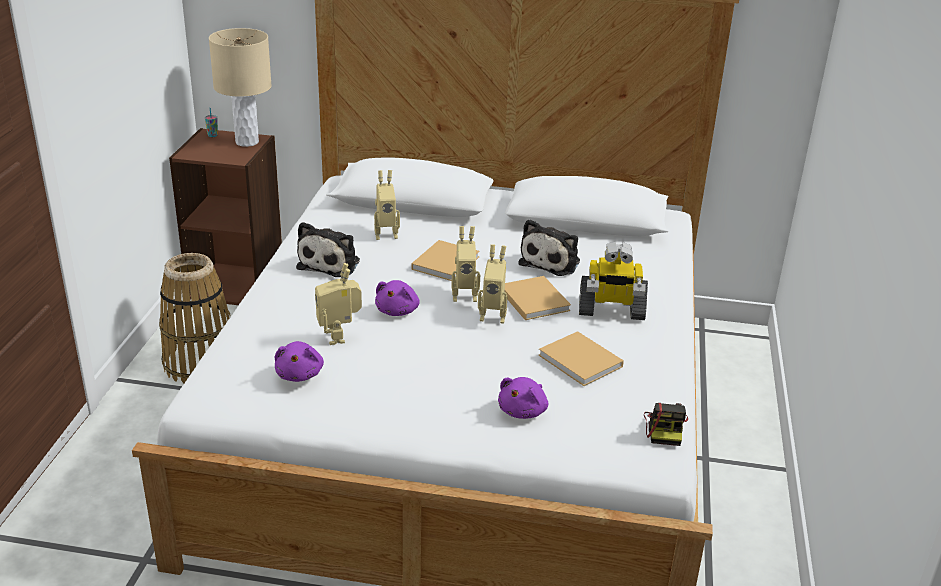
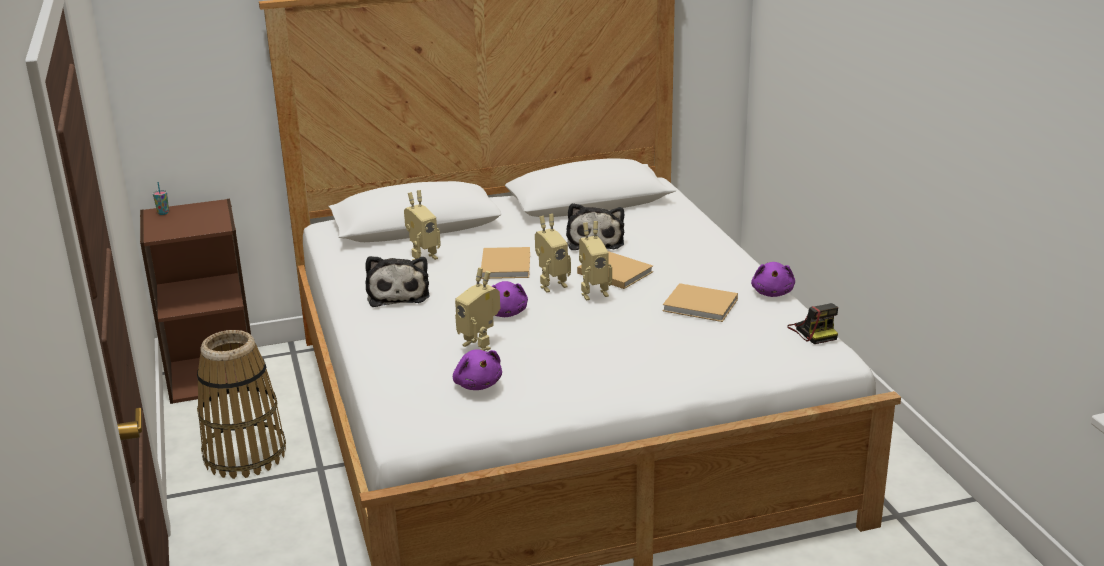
camera: 25 degrees left, 5 degrees down
(247, 142) = (208, 210): beige table lamp -> none
(523, 411) = (694, 353): purple plush toy -> purple plush toy (772, 293)
(611, 310) = (684, 262): toy robot -> none

